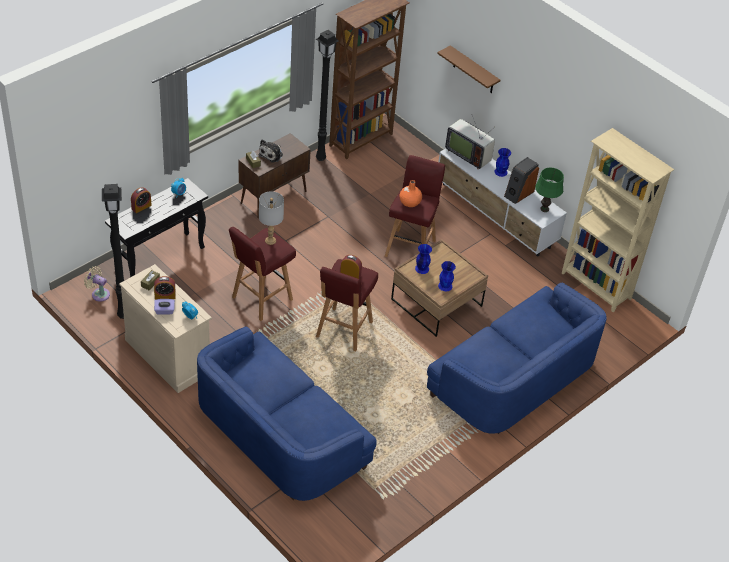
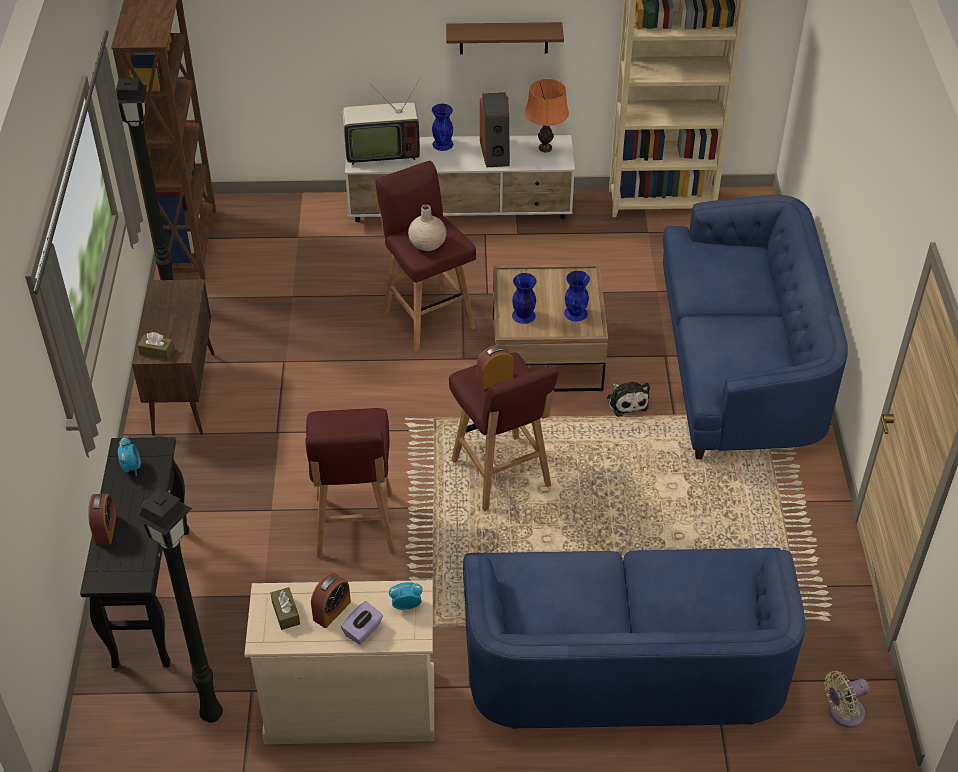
camera: 45 degrees left, 0 degrees up
(99, 294) = (135, 719): beige fan -> beige fan (843, 713)
(270, 241) = (342, 423): grey table lamp -> none
(272, 154) = (166, 323): plush toy -> plush toy (626, 401)
(409, 202) = (427, 244): orange vase -> beige vase
(473, 71) = (333, 22): brown shelf -> brown shelf (503, 38)
(544, 209) = (545, 148): green table lamp -> orange table lamp

